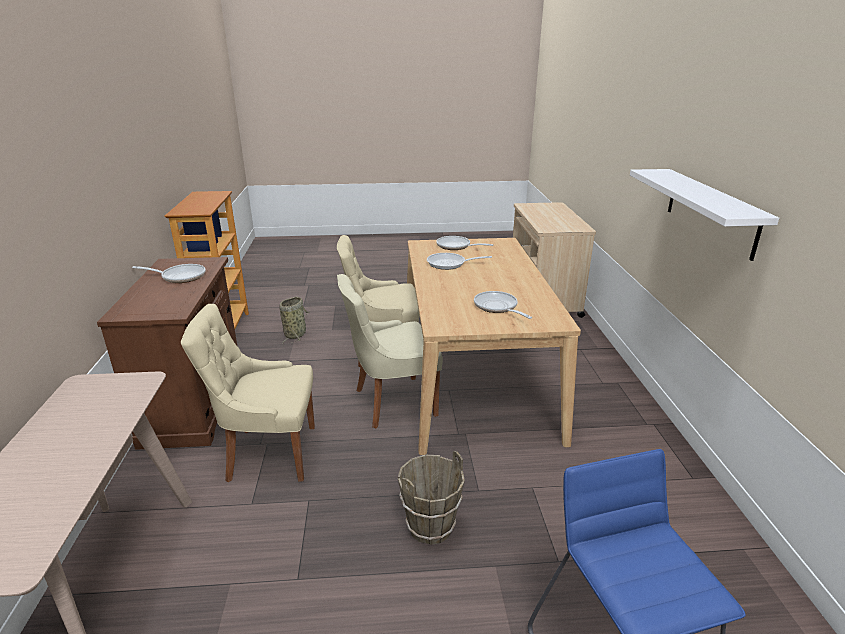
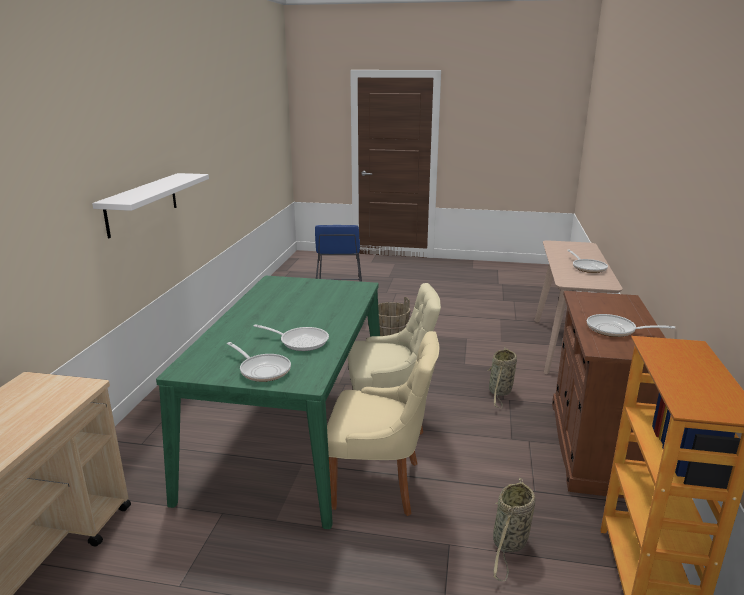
camera: 165 degrees left, 5 degrees down
(268, 453) = (500, 392): beige chair -> basket
(473, 376) = (293, 430): beige dining table -> green dining table
(497, 307) = (304, 293): frying pan -> frying pan (587, 267)

